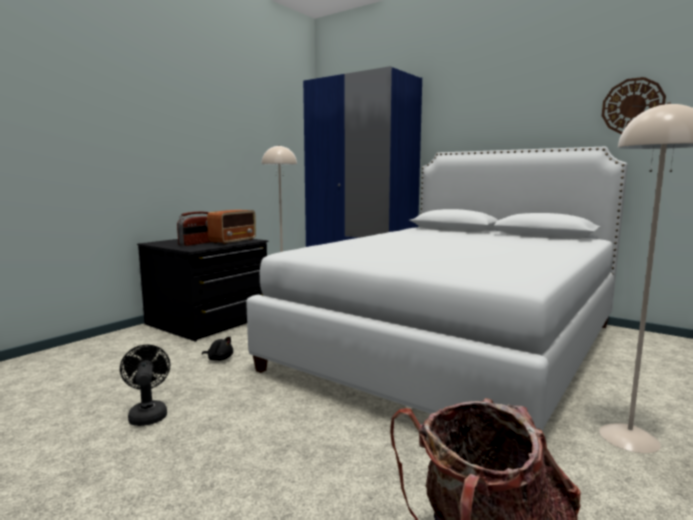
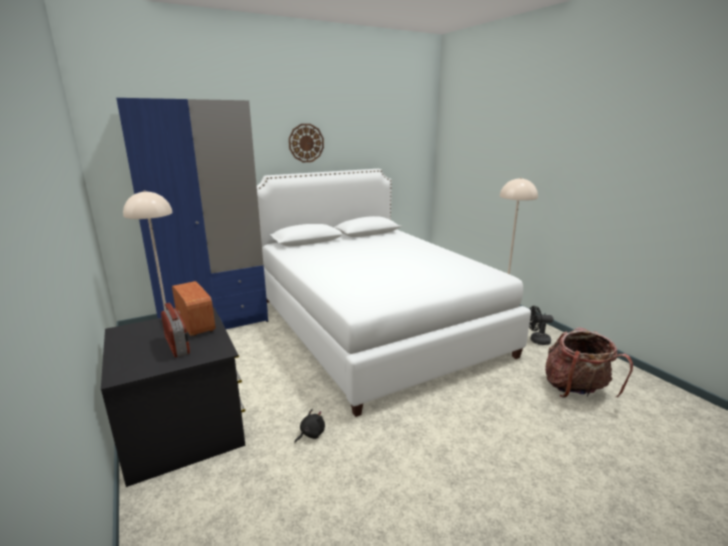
camera: 65 degrees left, 10 degrees up
(148, 414) = (404, 490): black fan -> black fan (536, 340)
(632, 106) = (386, 142): wall clock -> wall clock (306, 143)

